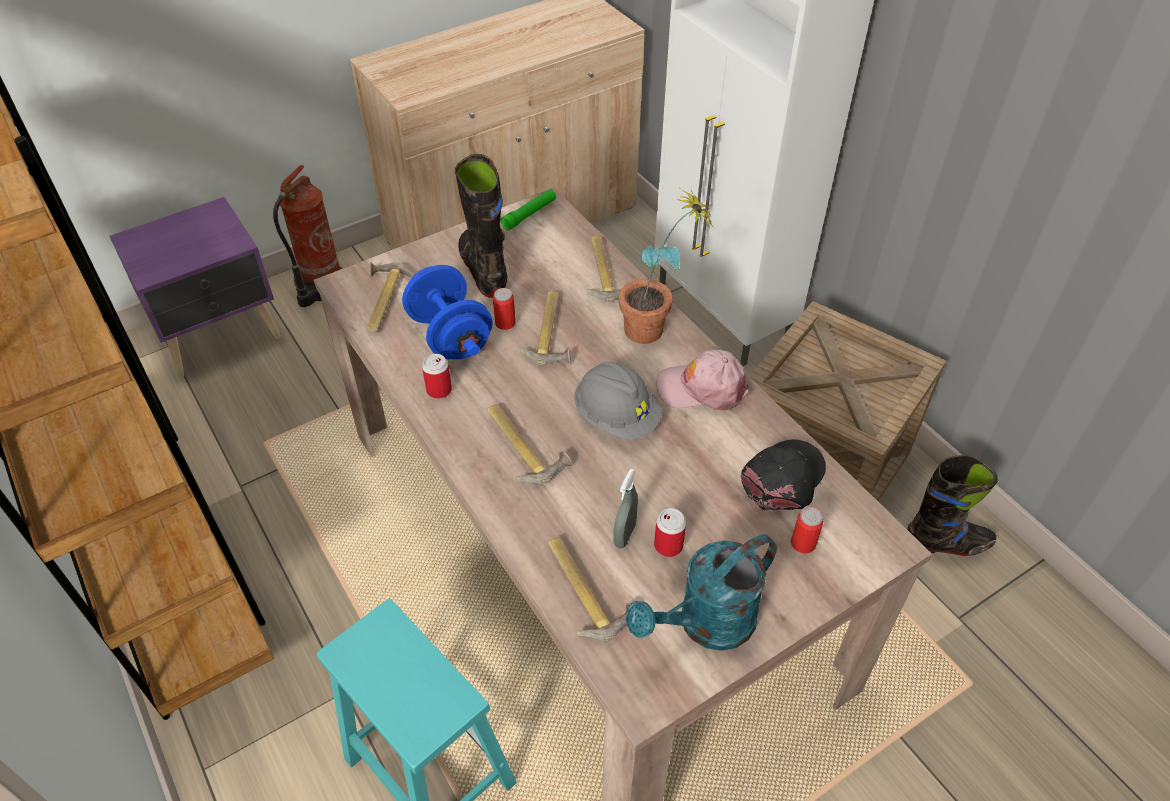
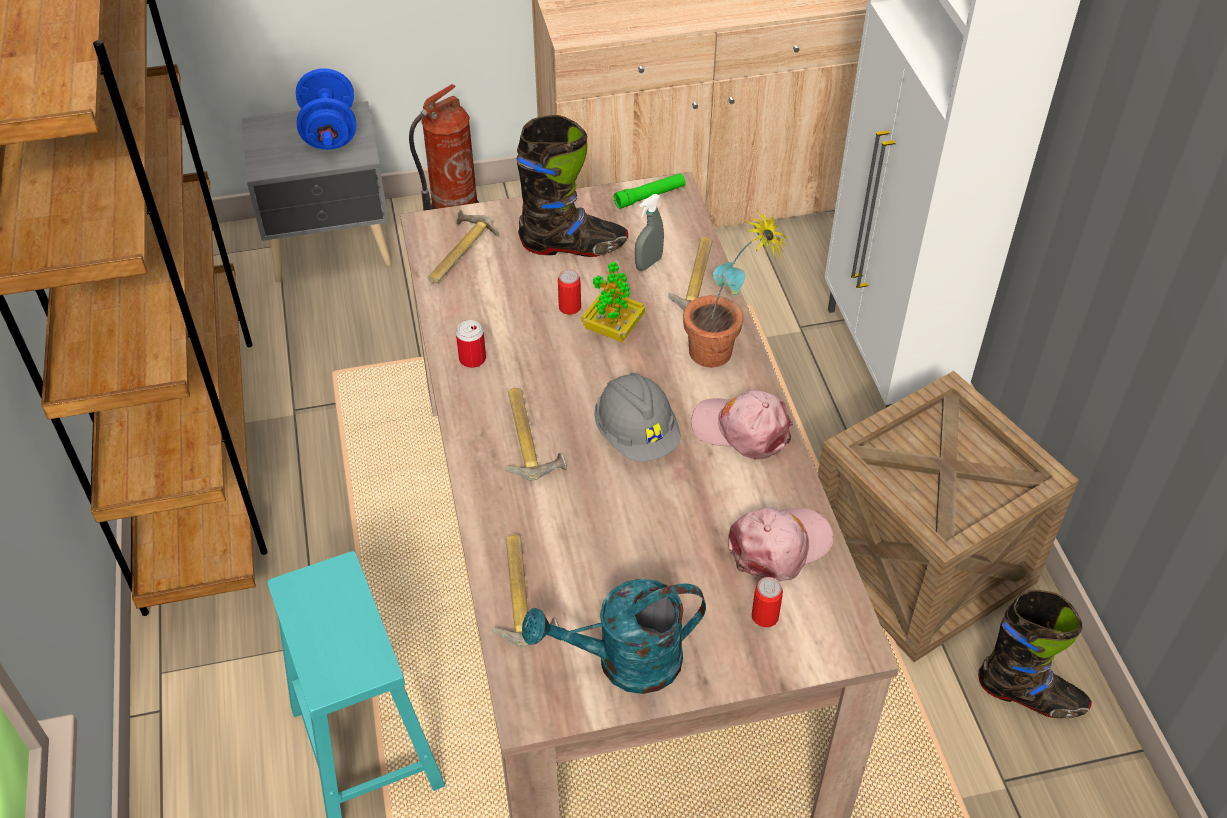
camera: 20 degrees right, 0 degrees up
(221, 336) = (332, 248): purple nightstand -> grey nightstand
(450, 336) = (508, 307): blue dumbbell -> blue dumbbell (330, 132)
(484, 271) = (573, 246): black boot -> black boot turned 90 degrees clockwise
(552, 332) = (613, 329): hammer -> potted plant
(624, 535) = (587, 553): grey spray bottle -> grey spray bottle (648, 263)
(668, 545) = (625, 576): can -> none
(783, 478) = (779, 546): black cap -> pink cap

